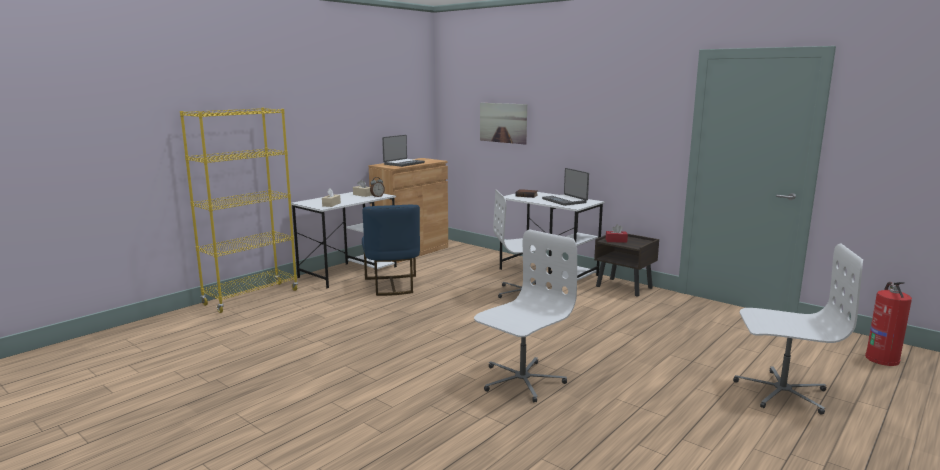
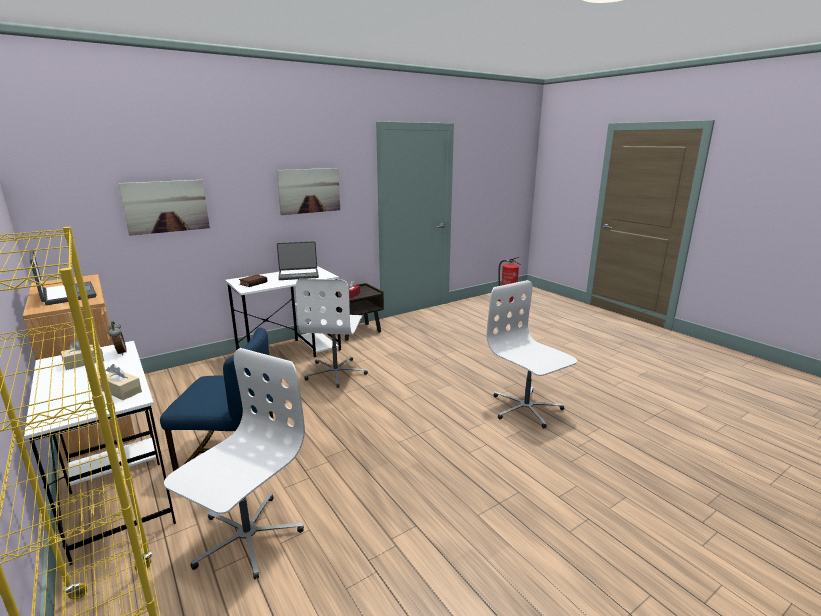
camera: 75 degrees left, 5 degrees up
(610, 123) = (309, 191): none -> picture
(781, 392) = (545, 332): white office chair -> white office chair (246, 537)

